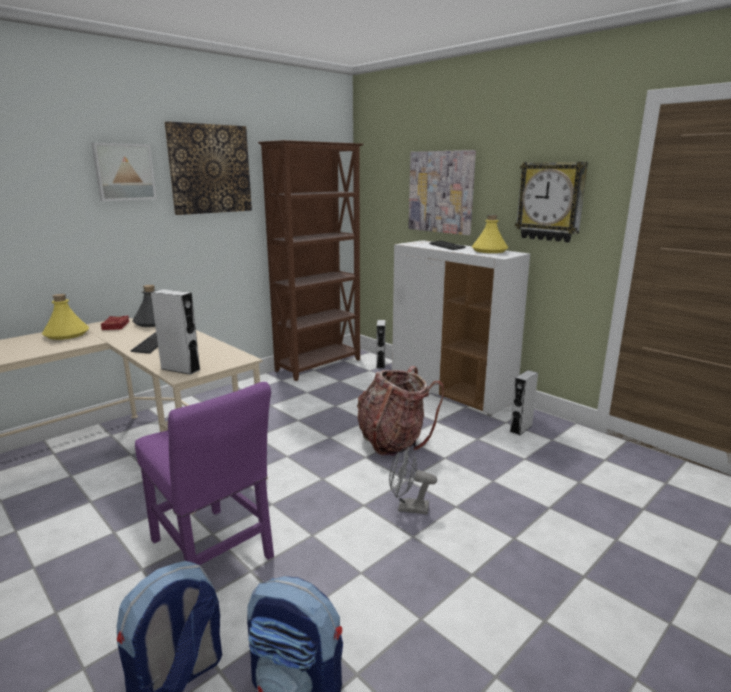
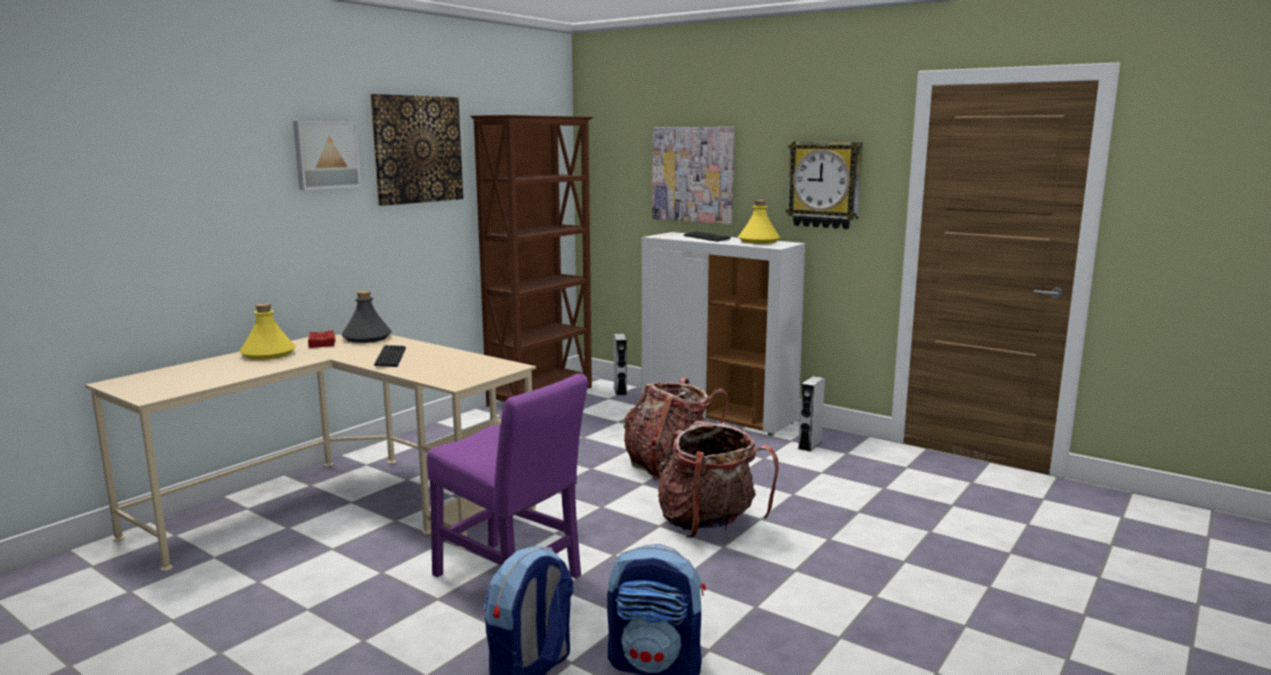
camera: 10 degrees left, 5 degrees down
(180, 369) = (450, 378): grey speaker -> none
(408, 508) = (709, 524): grey fan -> backpack

